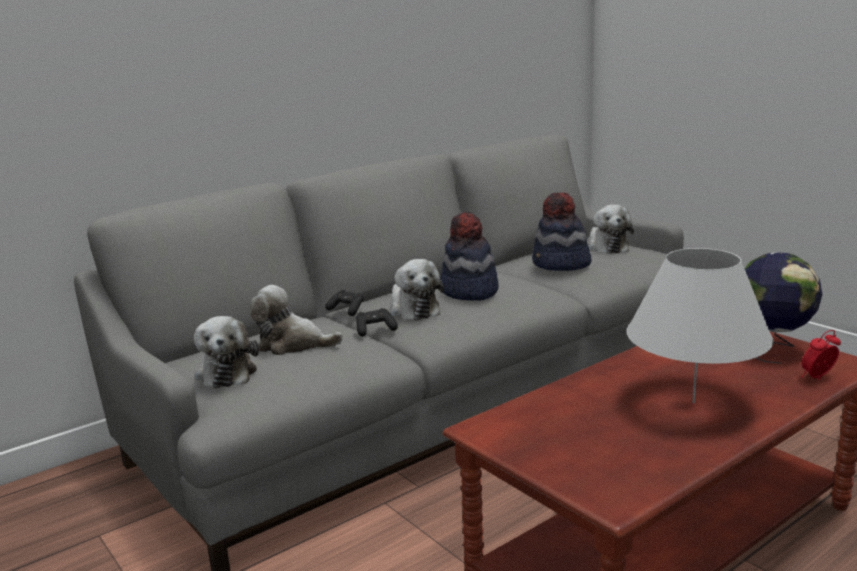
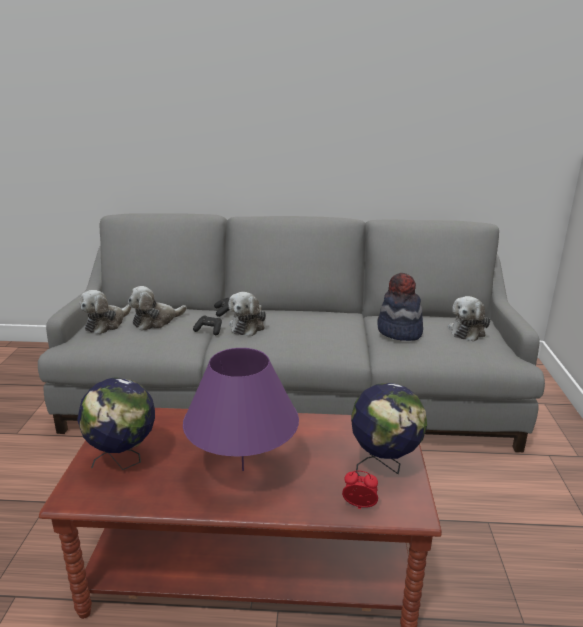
camera: 40 degrees right, 5 degrees up
(292, 344) = (156, 321): plush toy -> plush toy turned 90 degrees counterclockwise
(469, 291) = (296, 327): hat -> none
(586, 453) = (123, 461): none -> globe
(693, 402) = (243, 470): white table lamp -> purple table lamp

